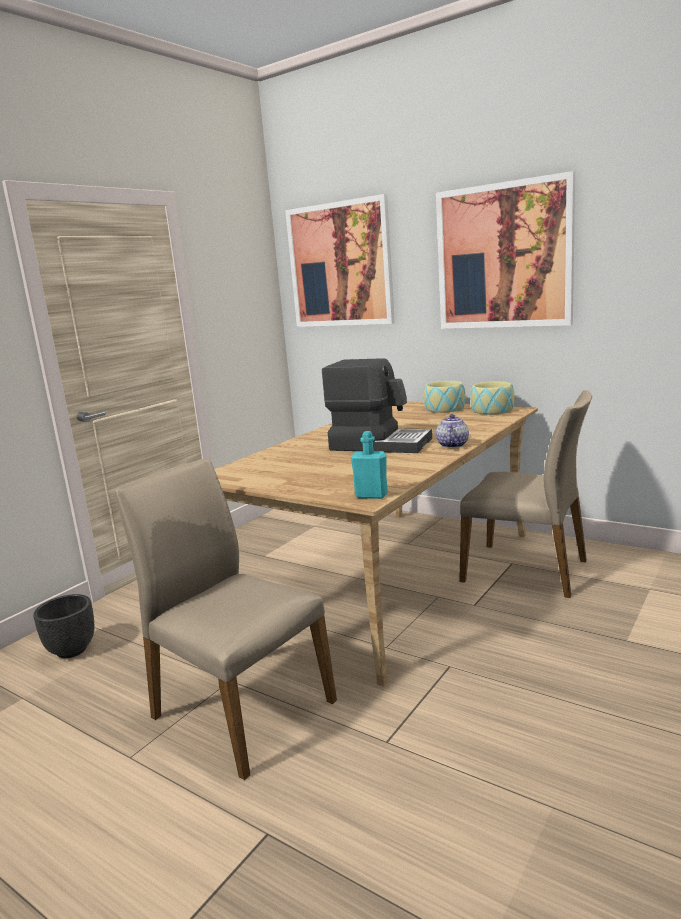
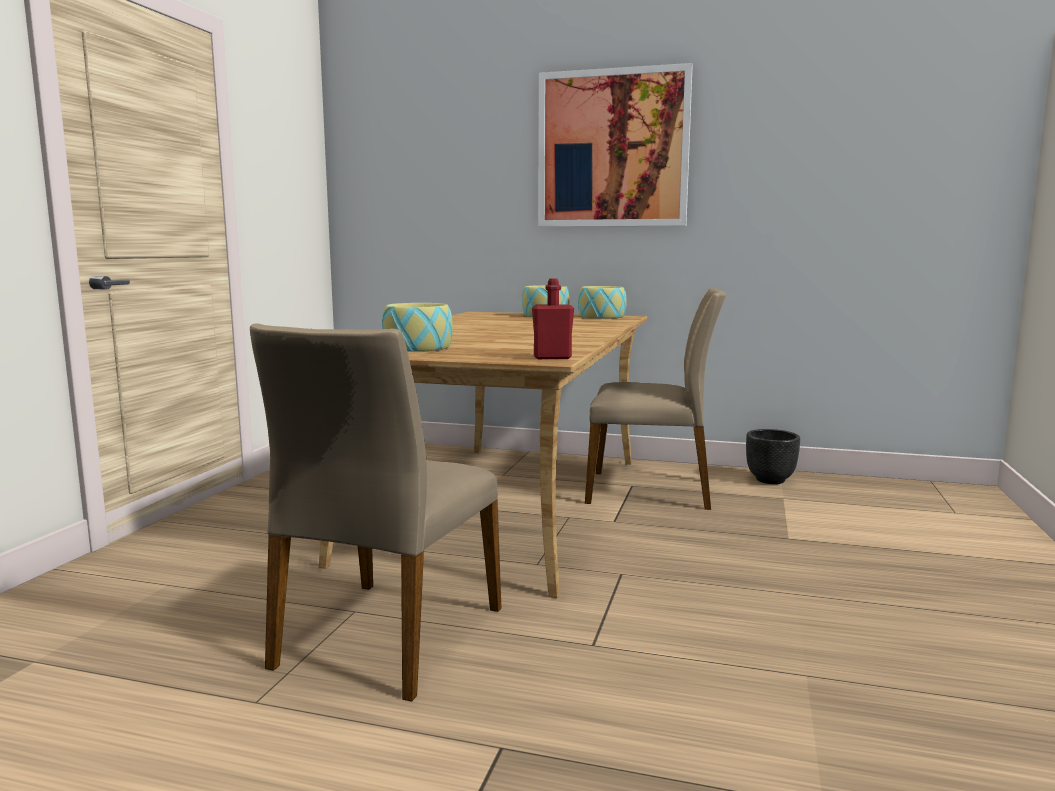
camera: 20 degrees left, 5 degrees down
(72, 650) = (90, 603): black planter -> black planter (770, 480)
(240, 709) = (387, 637): beige chair -> beige chair turned 90 degrees counterclockwise
(285, 473) = (418, 347): none -> bowl
(340, 265) = (412, 149): picture -> none
(371, 495) = (552, 358): turquoise bottle -> red bottle
(380, 444) = (506, 332): coffee machine -> none
(452, 445) = (593, 333): teapot -> none

